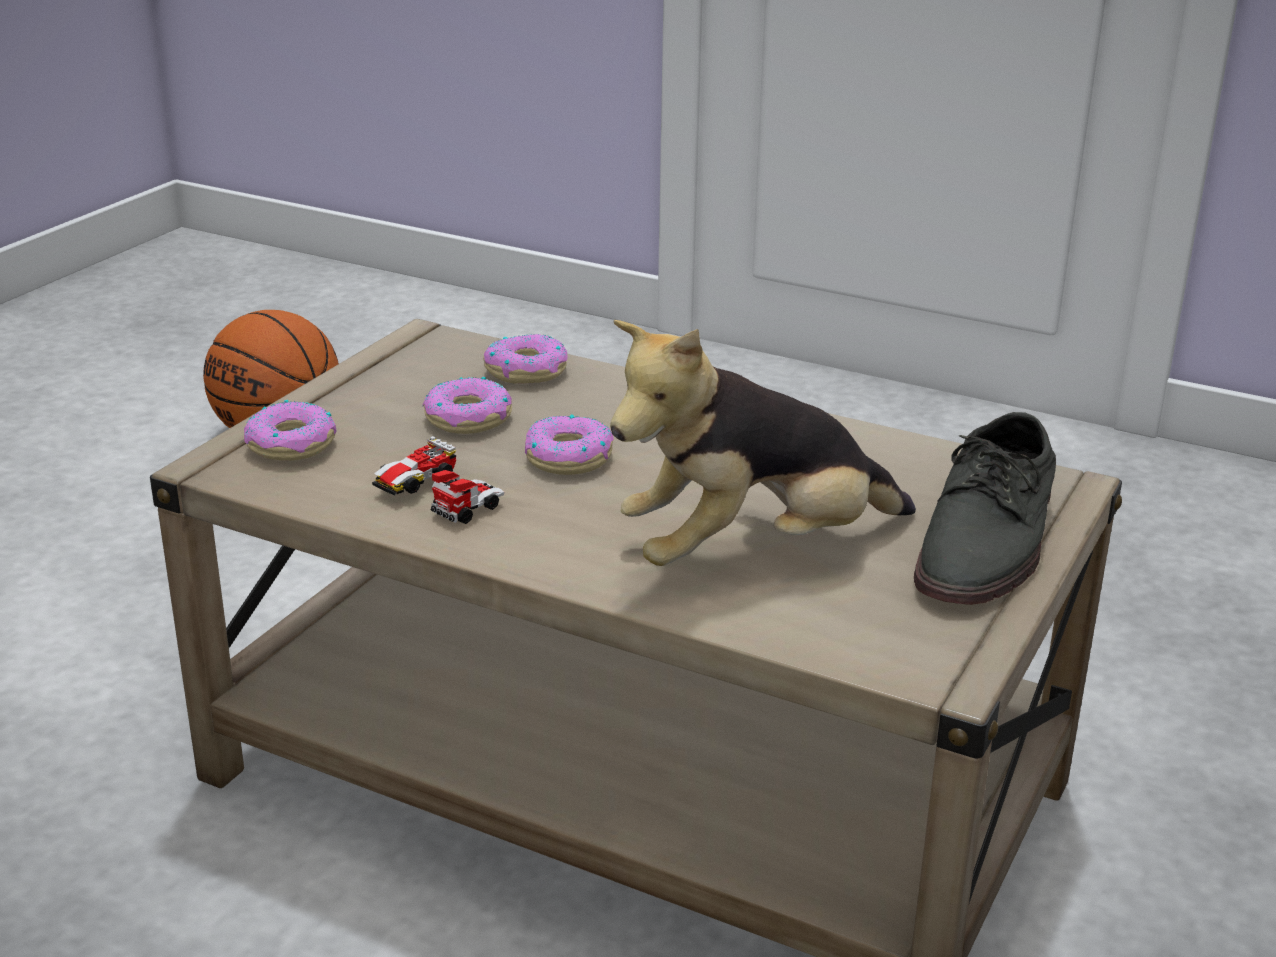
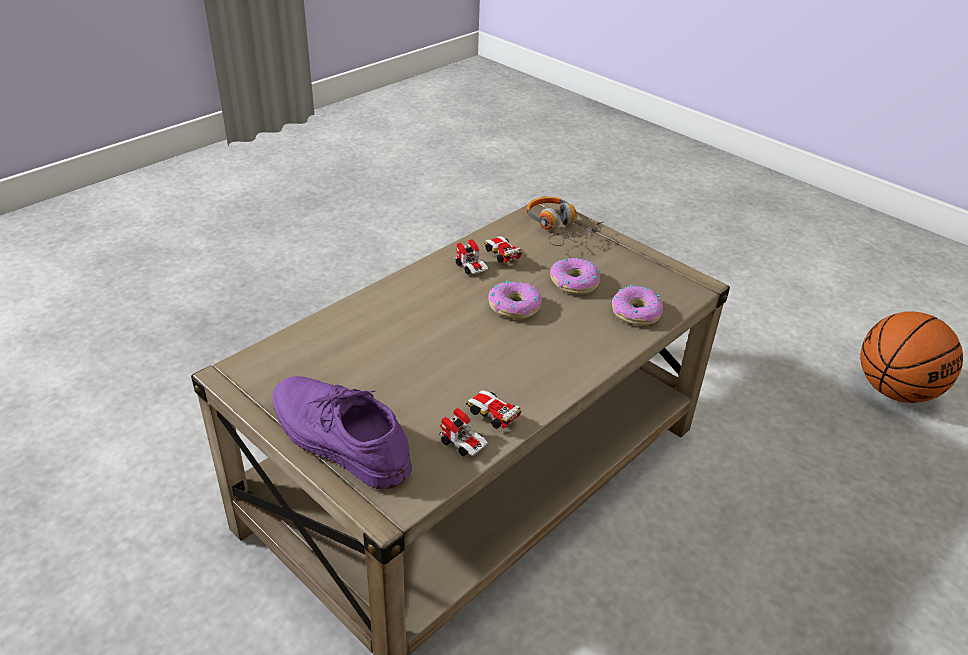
camera: 105 degrees right, 10 degrees up
(292, 445) = (559, 229): donut -> headphones
(754, 552) = (380, 345): plush toy -> none
(872, 449) = (477, 429): none -> toy car
(989, 541) = (337, 437): grey shoe -> purple shoe

